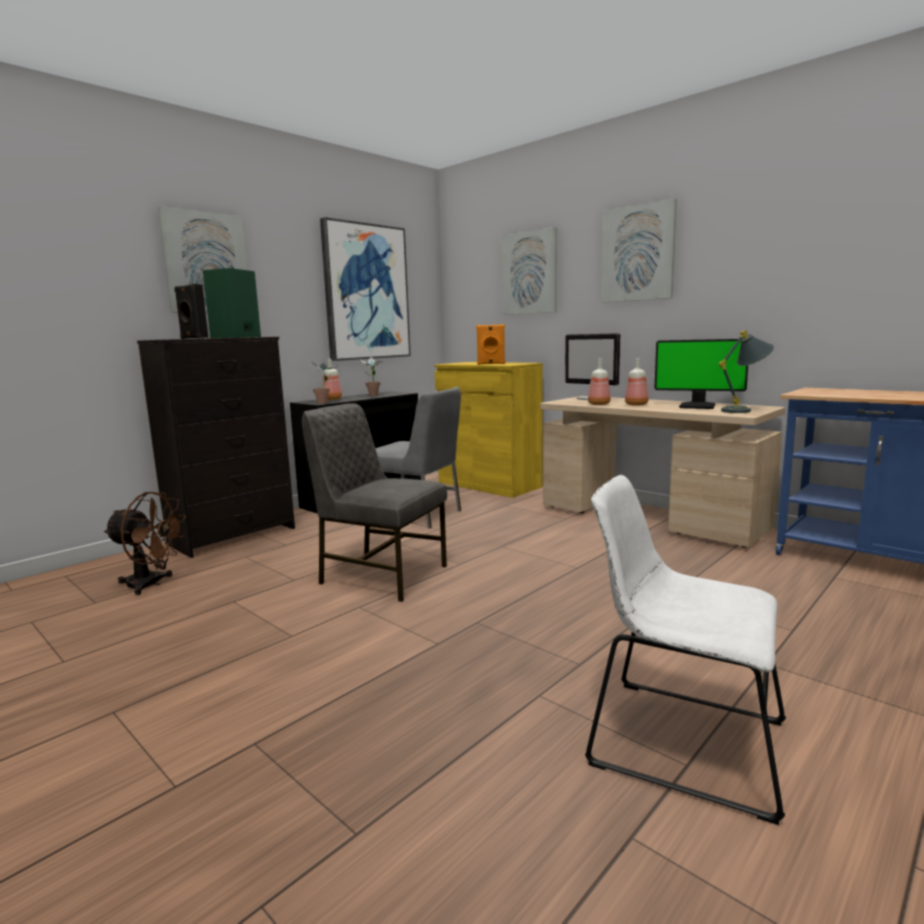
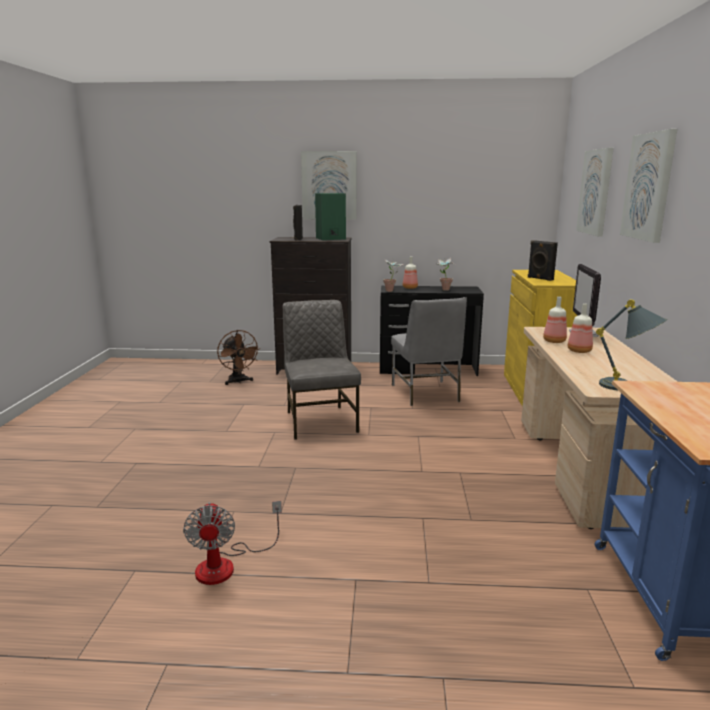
camera: 50 degrees right, 5 degrees up
(366, 292) = (465, 202): picture -> none
(491, 364) = (539, 278): orange speaker -> black speaker
(677, 740) = (226, 564): white chair -> fan
(698, 406) = (618, 369): monitor -> none

